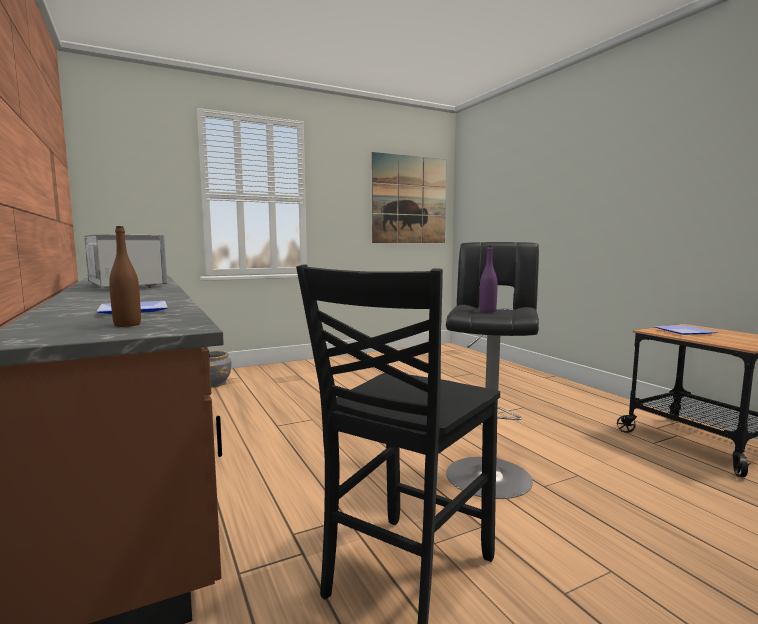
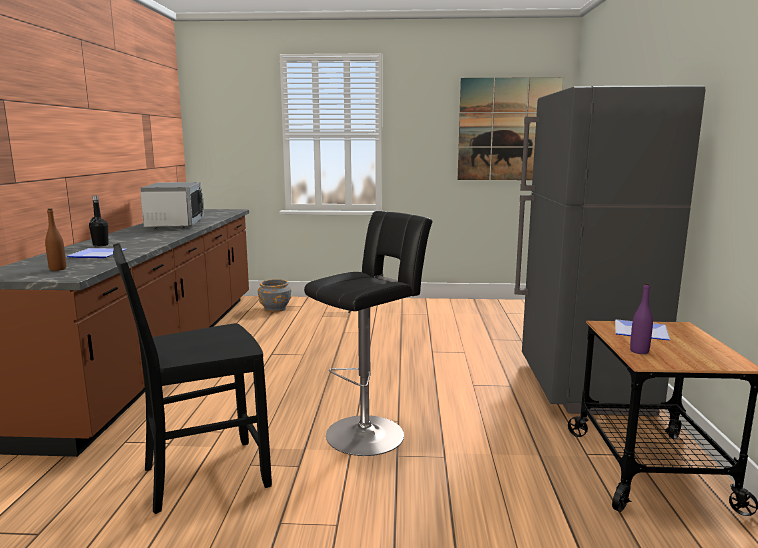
camera: 30 degrees right, 5 degrees up
(93, 303) = (100, 245): none -> black bottle
(487, 311) = (351, 282): purple bottle -> purple bottle (639, 351)
(569, 397) = (583, 387): none -> grey fridge

